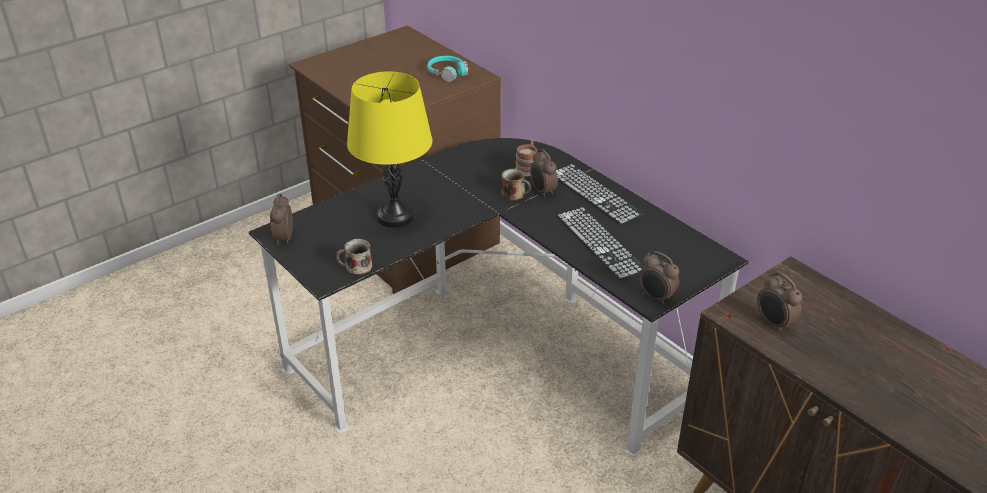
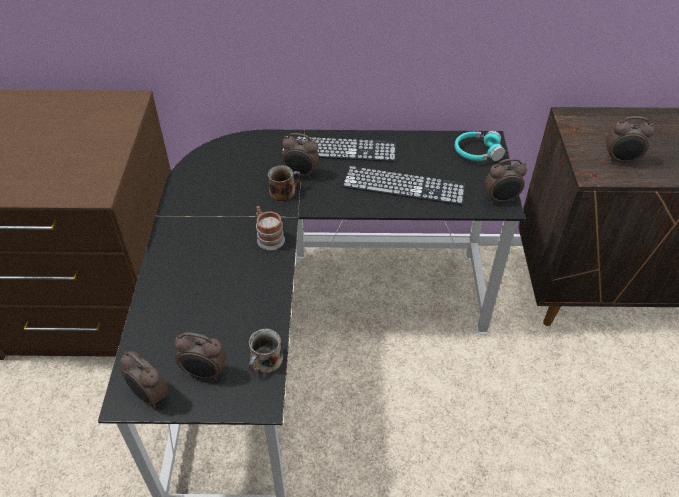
camera: 50 degrees left, 10 degrees up
(321, 249) = (204, 373): none -> alarm clock
(395, 217) = (221, 286): yellow table lamp -> none
(447, 73) = (95, 114): turquoise headphones -> turquoise headphones (477, 152)
(527, 168) = (257, 162): mug -> mug (268, 237)

